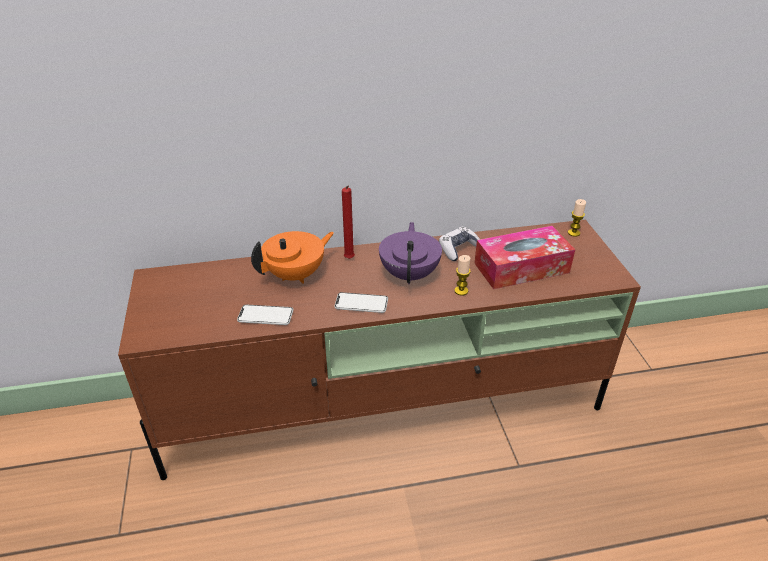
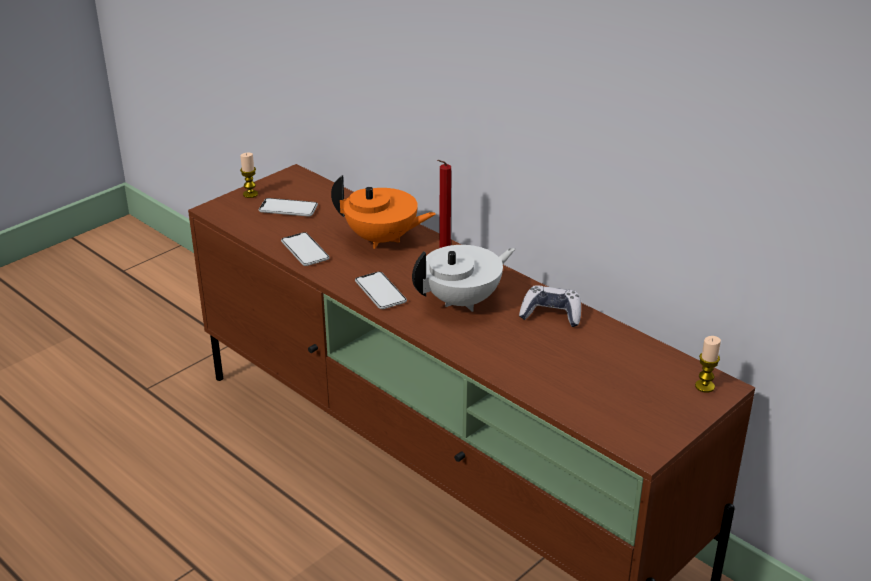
camera: 55 degrees right, 5 degrees down
(195, 300) = (288, 208): none -> phone
(410, 274) = (463, 301): purple teapot -> white teapot
(461, 291) = (473, 343): candle -> candle (250, 194)
(521, 268) = (570, 369): tissue box -> none

